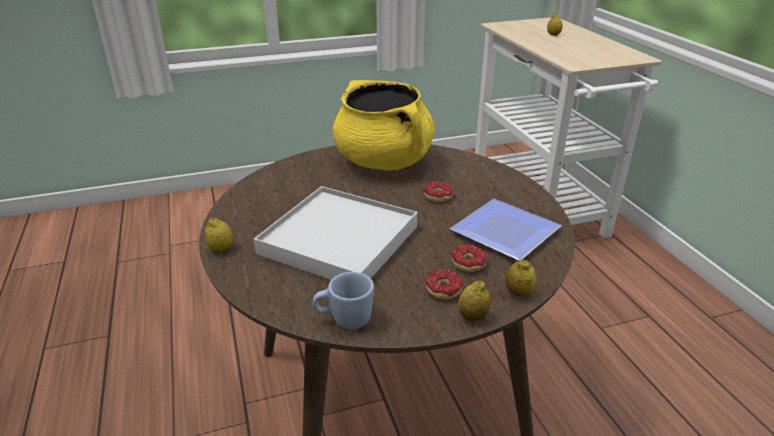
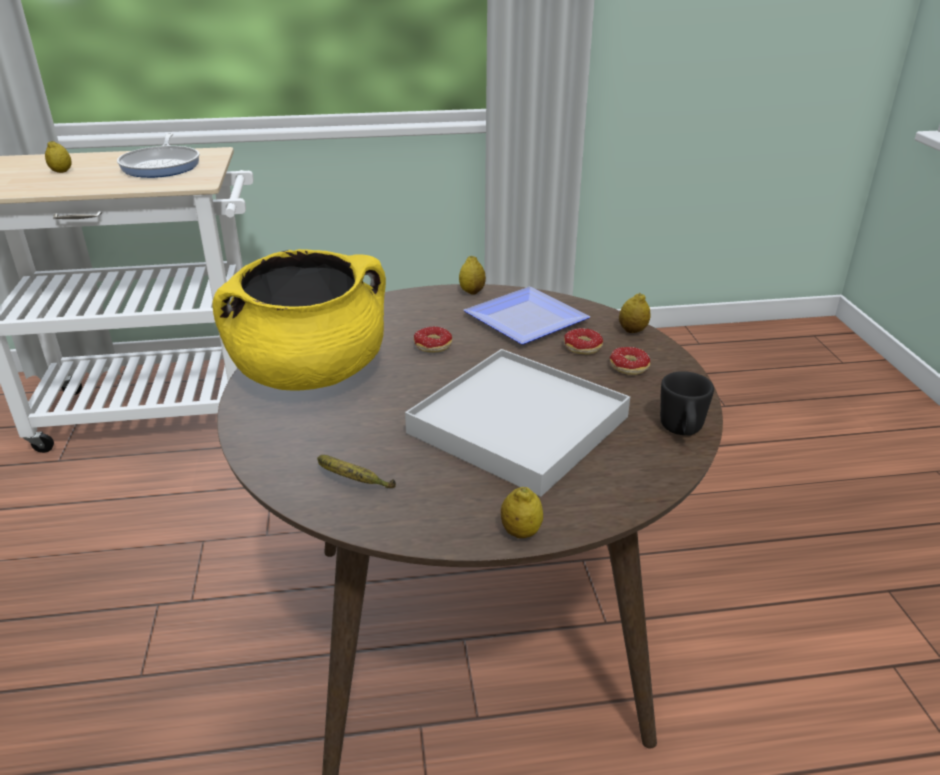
camera: 80 degrees left, 0 degrees up
(271, 191) = (352, 481): none -> banana
(344, 320) = (682, 431): blue mug -> black mug
(473, 316) = (671, 358): lemon -> lemon (472, 292)
(594, 51) = (162, 165): none -> frying pan

